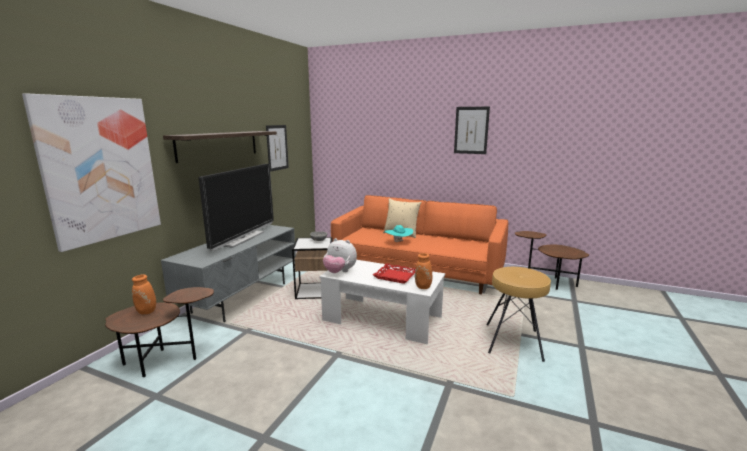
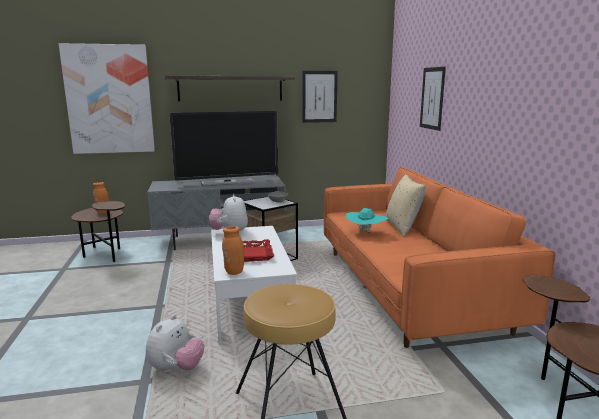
camera: 55 degrees right, 0 degrees up
(443, 368) = (176, 369): none -> plush toy
(471, 130) = (526, 71): picture -> picture (432, 98)

